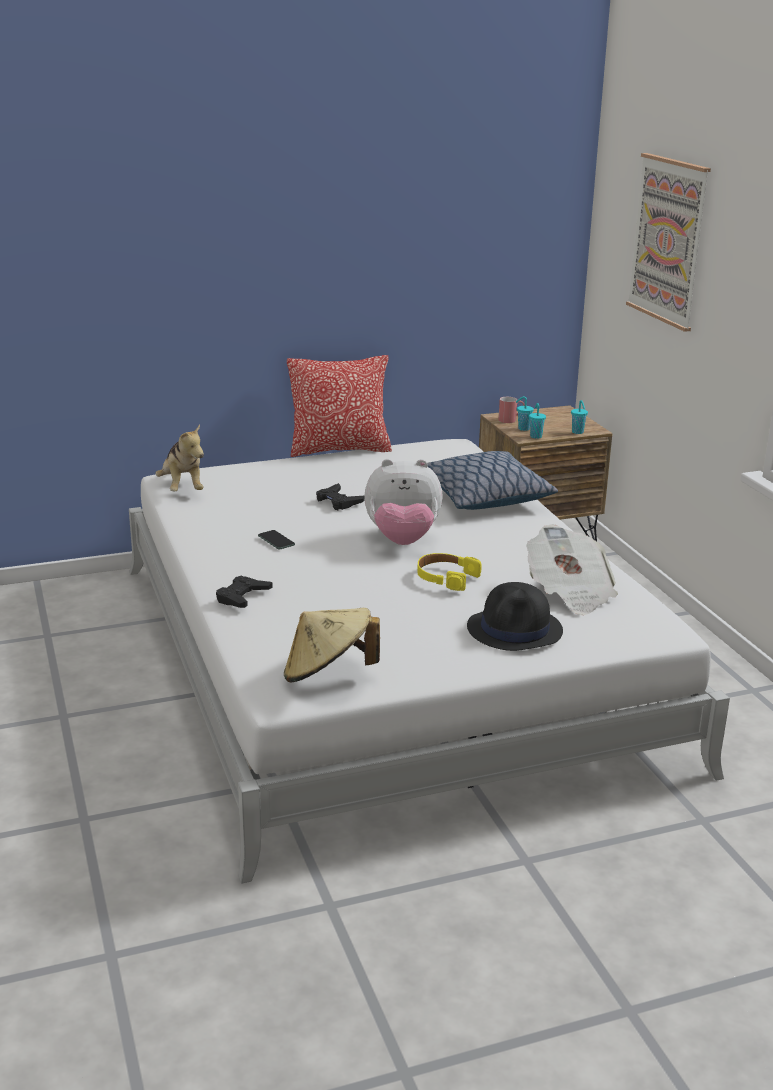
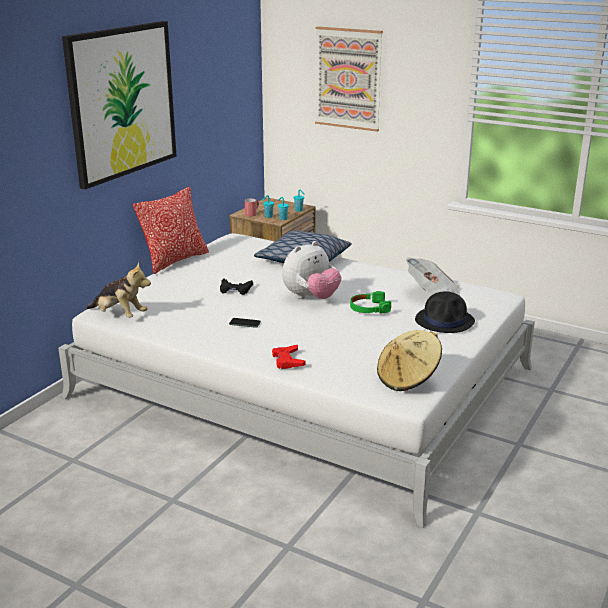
camera: 40 degrees left, 0 degrees up
(242, 597) = (288, 360): black game controller -> red game controller
(283, 220) = (122, 102): none -> picture
(446, 577) = (369, 308): yellow headphones -> green headphones

